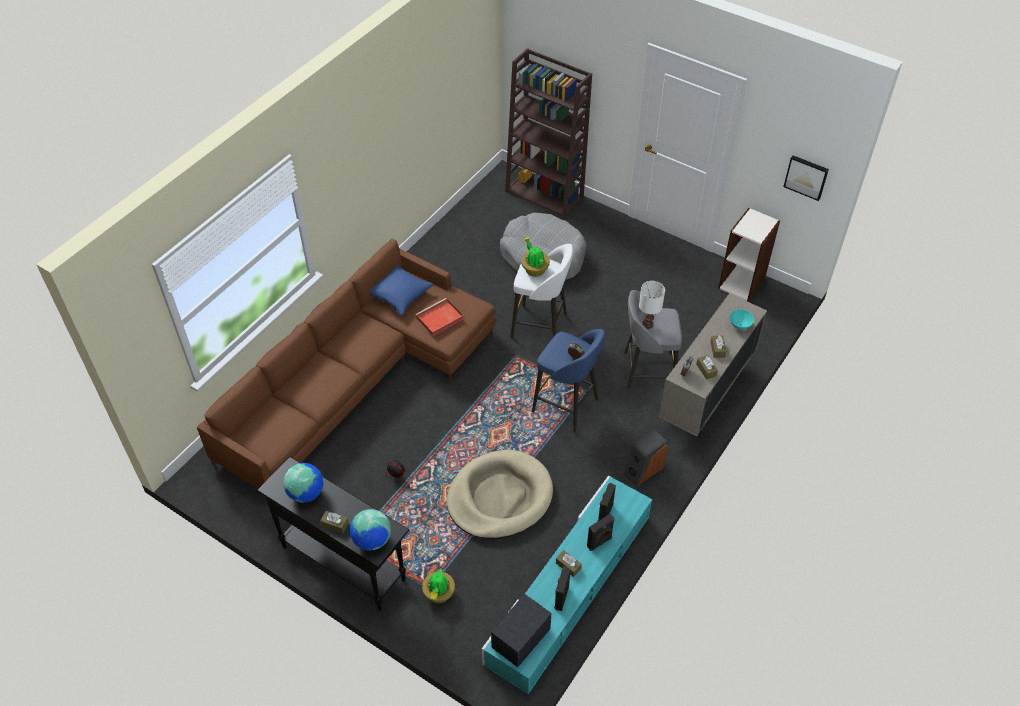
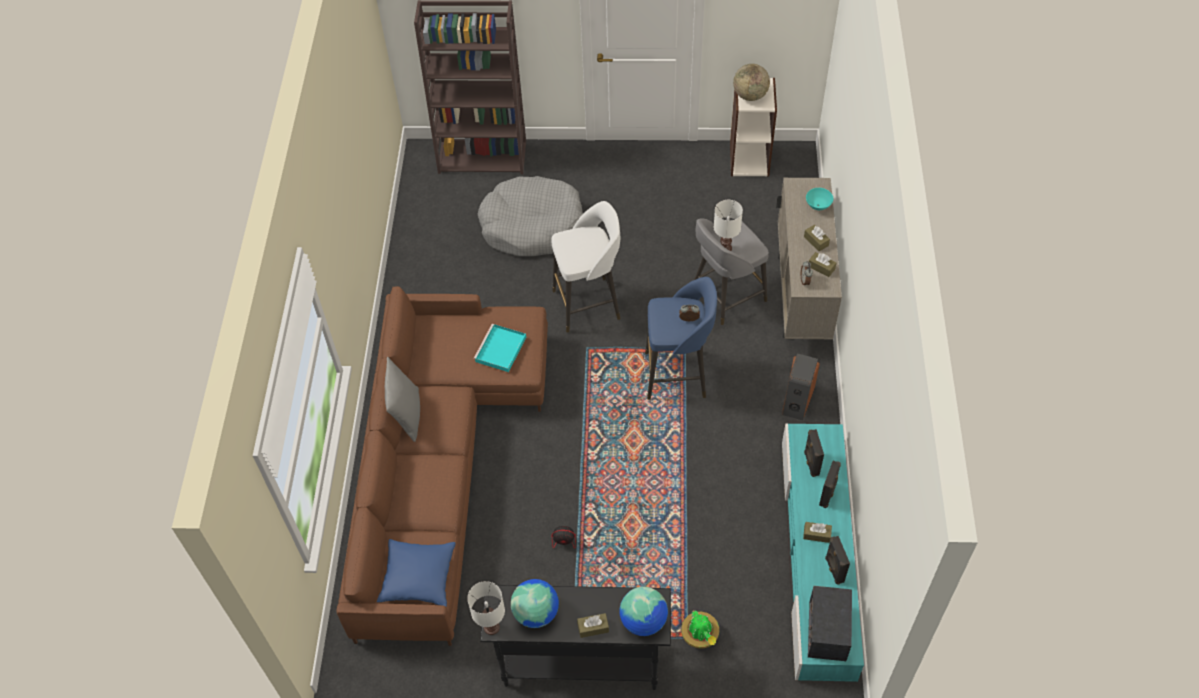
camera: 30 degrees left, 5 degrees up
(270, 486) = (492, 627): none -> white table lamp
(344, 329) = (407, 415): none -> grey pillow
(399, 295) = (436, 346): blue pillow -> blue pillow (418, 577)
(439, 319) = (500, 350): red tray -> turquoise tray
(499, 497) = (683, 505): beige dog bed -> none
(534, 269) = (575, 246): potted plant -> none
(750, 224) = (750, 95): none -> globe
(806, 177) = (795, 21): picture -> none

